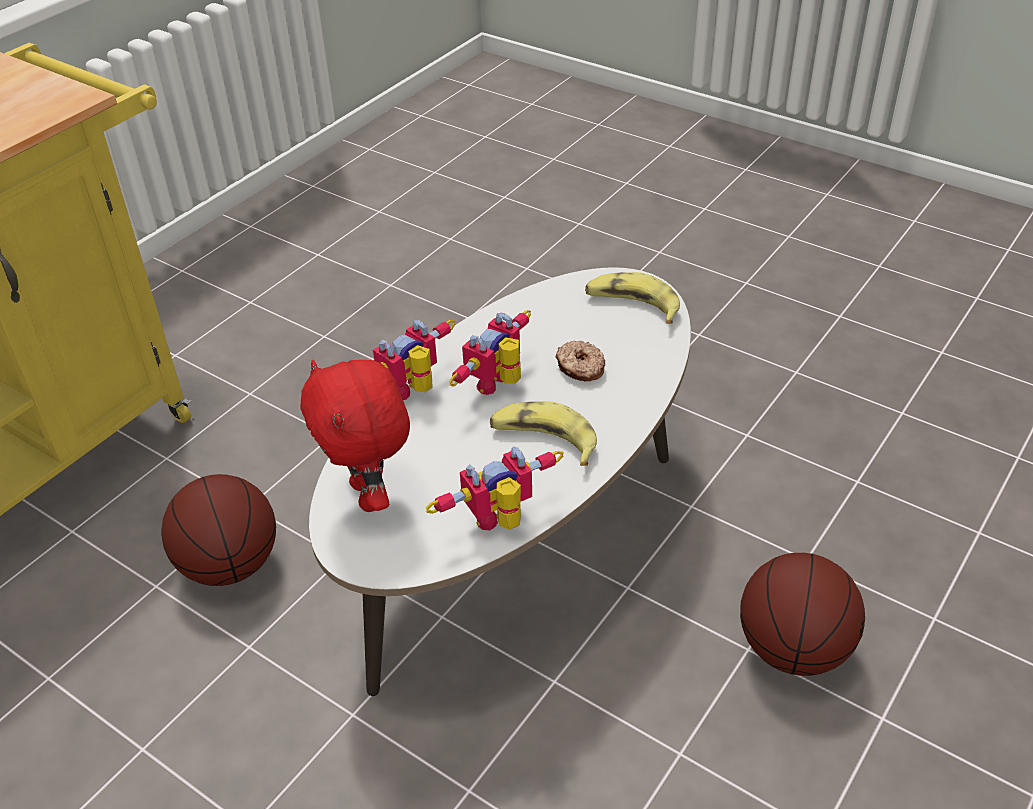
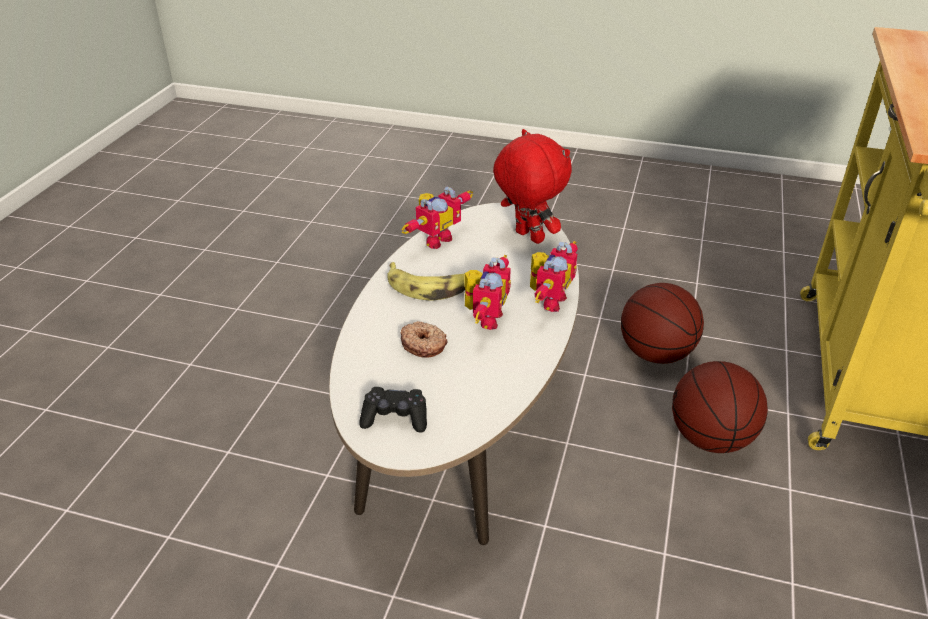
camera: 160 degrees right, 5 degrees down
(632, 306) = (395, 418): banana -> black game controller
(793, 649) = (245, 388): basketball -> basketball (710, 439)

